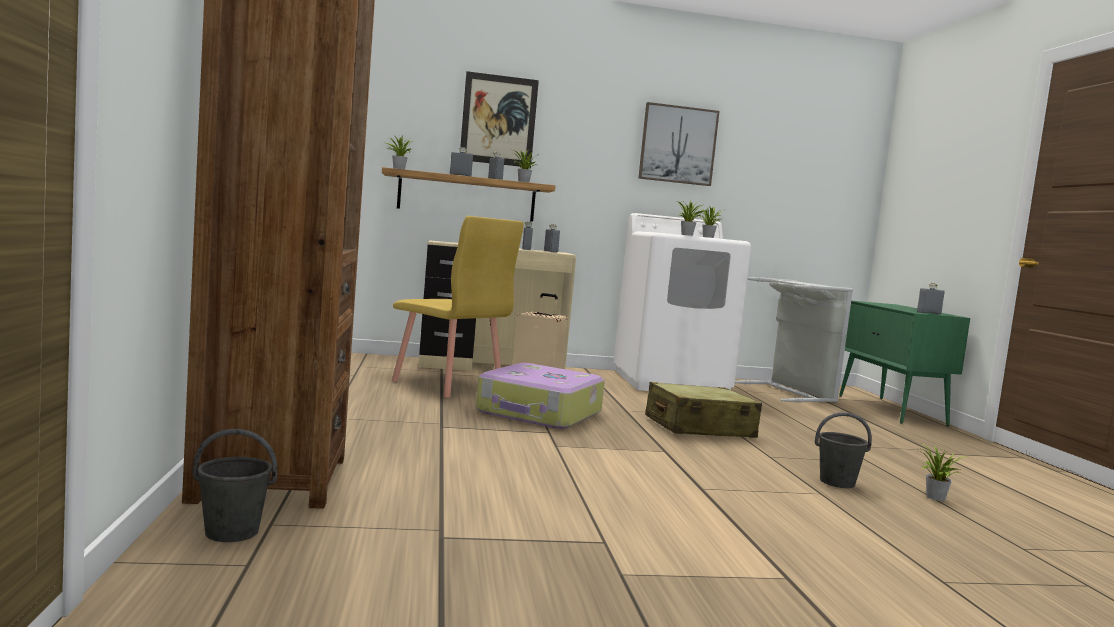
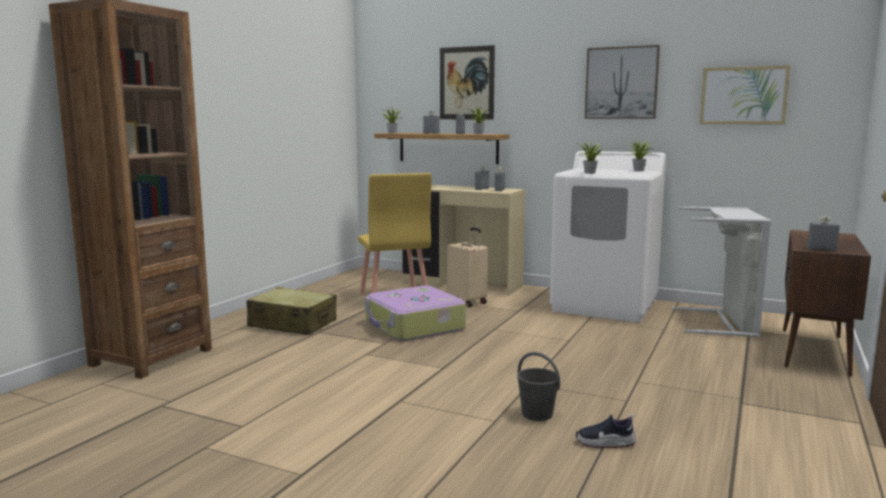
camera: 35 degrees right, 5 degrees up
(233, 532) = (77, 385): grey bucket -> none
(698, 428) = (524, 351): beige suitcase -> beige suitcase (293, 324)
(788, 172) = (743, 95): none -> picture
(891, 410) = (814, 352): green cabinet -> brown cabinet
(934, 498) = (605, 443): potted plant -> shoe

